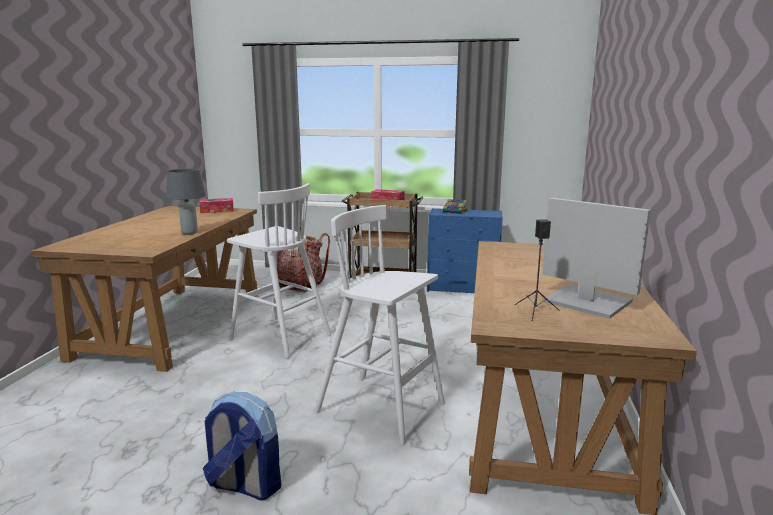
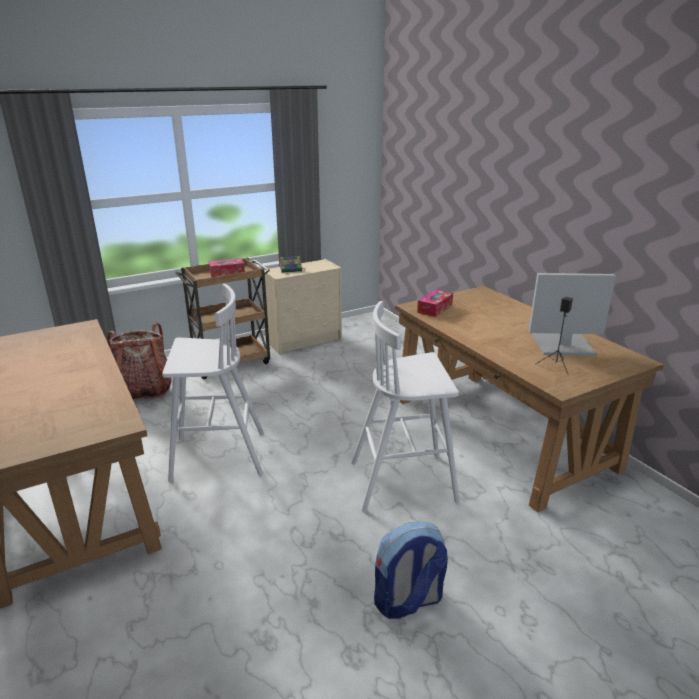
camera: 40 degrees left, 10 degrees up
(189, 233) = (104, 380): grey table lamp -> none
(217, 210) = (51, 335): tissue box -> tissue box (434, 308)
(463, 288) = (305, 341): blue dresser -> beige dresser

